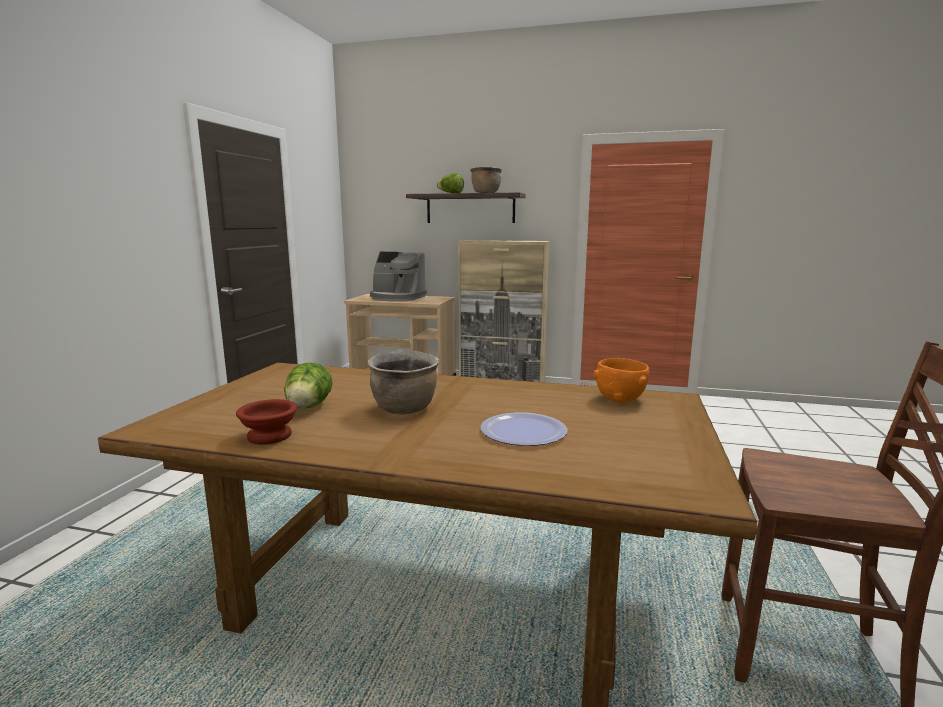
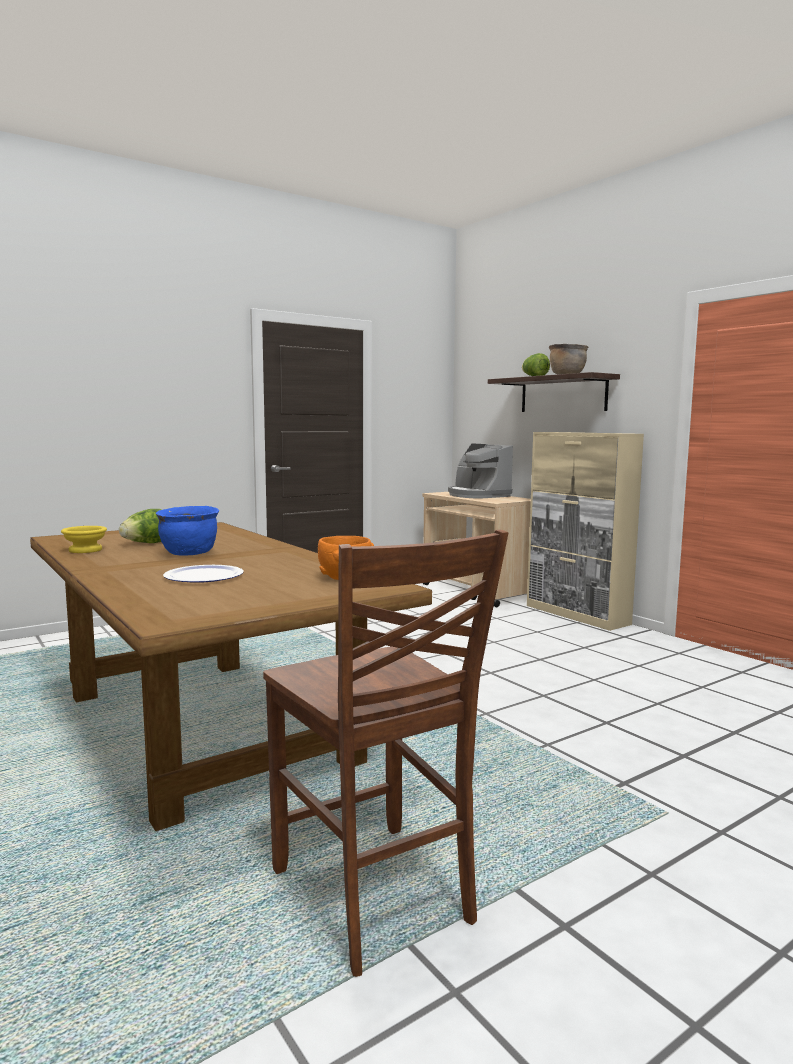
camera: 40 degrees right, 5 degrees down
(271, 436) = (86, 550): brown bowl -> yellow bowl
(405, 409) = (189, 554): brown cooking pot -> blue cooking pot

